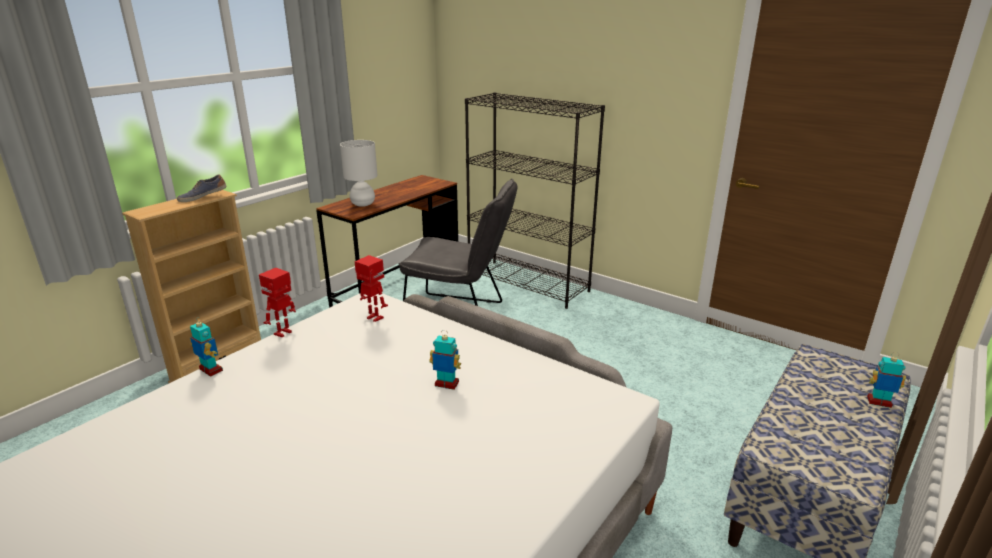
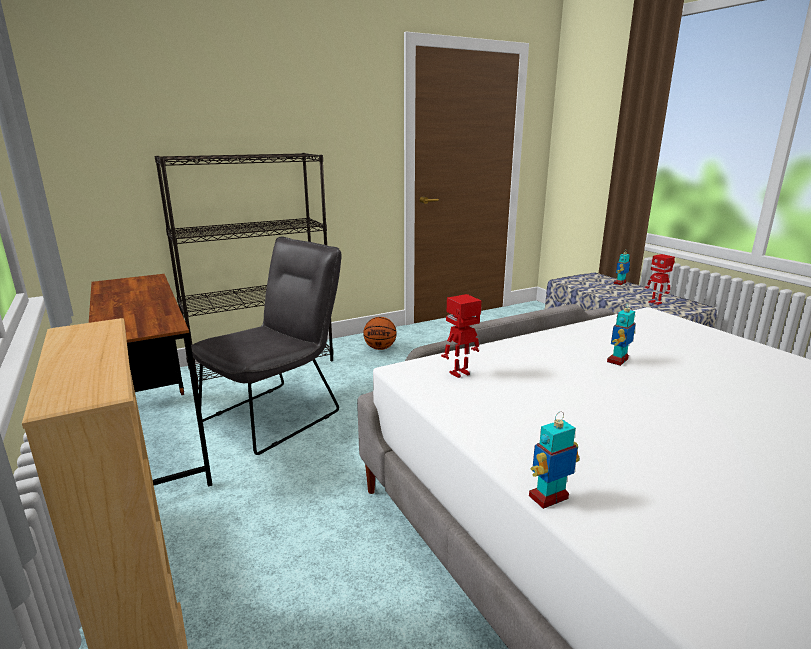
camera: 65 degrees left, 5 degrees down
(203, 197) = (91, 339): shoe -> none
(283, 333) = (463, 431): toy robot -> toy robot (655, 303)
(363, 204) = (139, 318): white table lamp -> none
(618, 322) = (380, 348): none -> basketball

